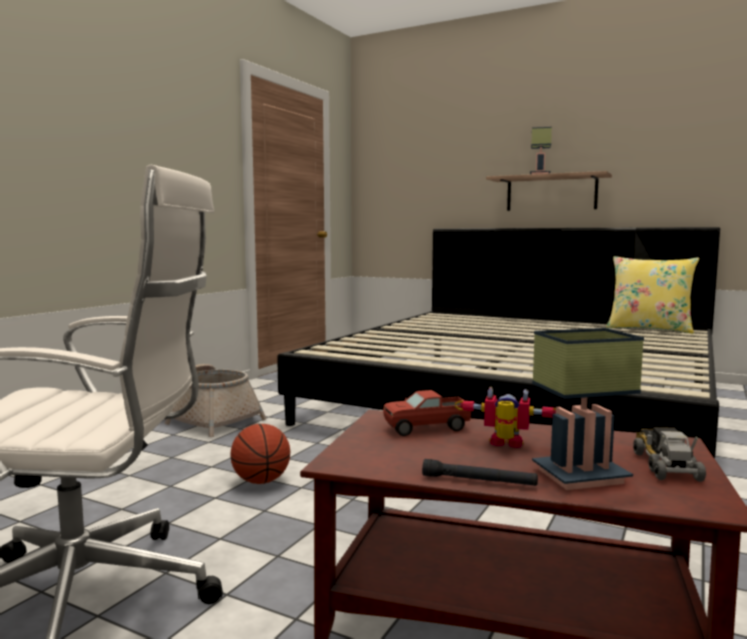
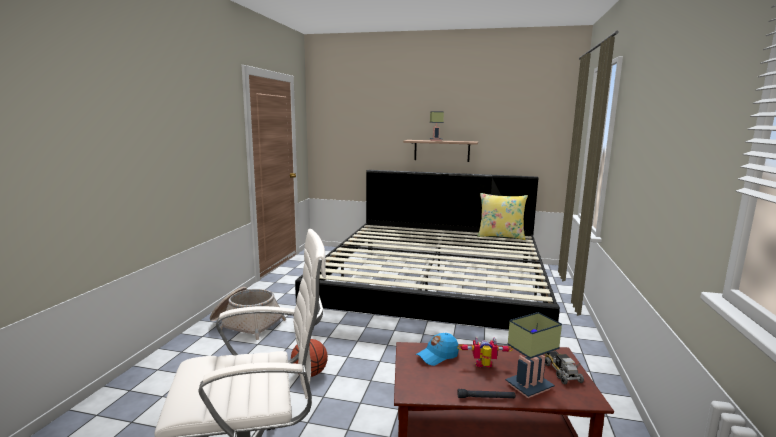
camera: 15 degrees left, 5 degrees up
(427, 428) = (437, 356): toy truck -> blue cap

